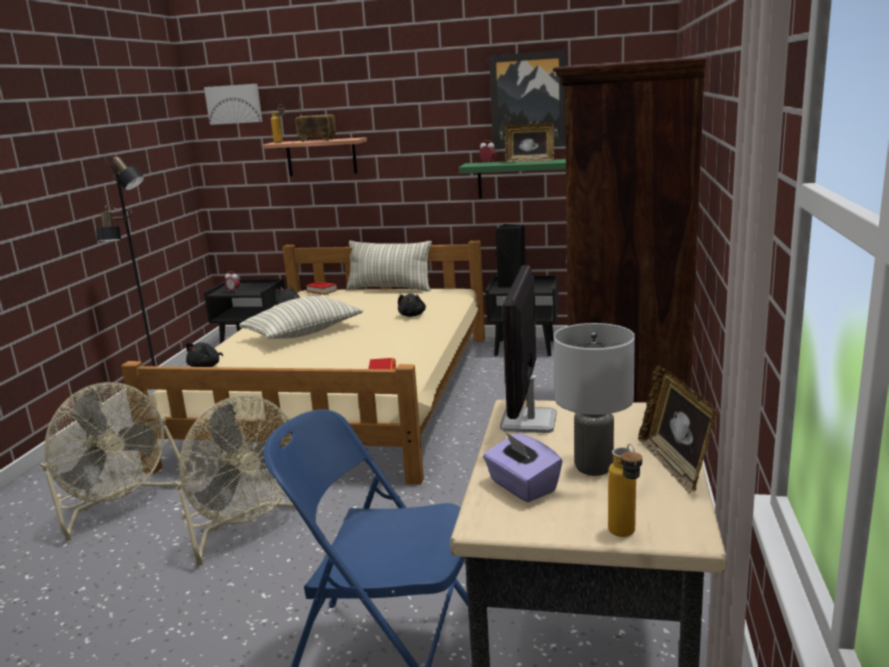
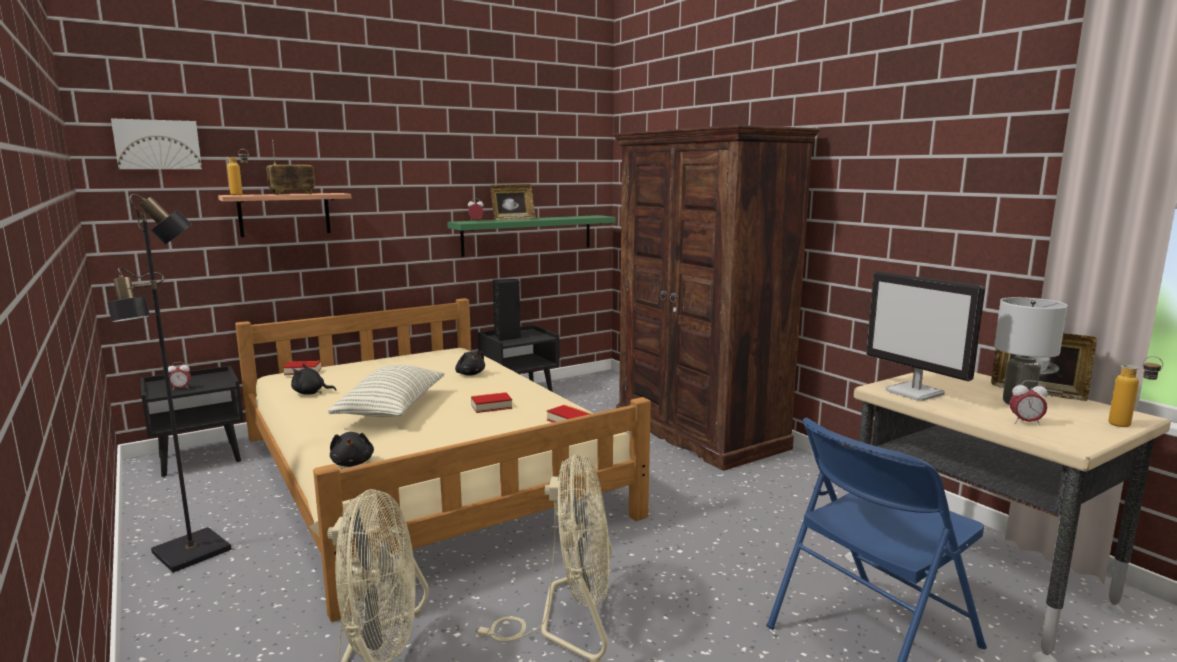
camera: 45 degrees left, 5 degrees down
(363, 347) = (491, 406): none -> book
(390, 289) = (378, 358): pillow -> none
(522, 486) = (1025, 422): purple tissue box -> alarm clock
(528, 101) = (505, 163): picture -> none

